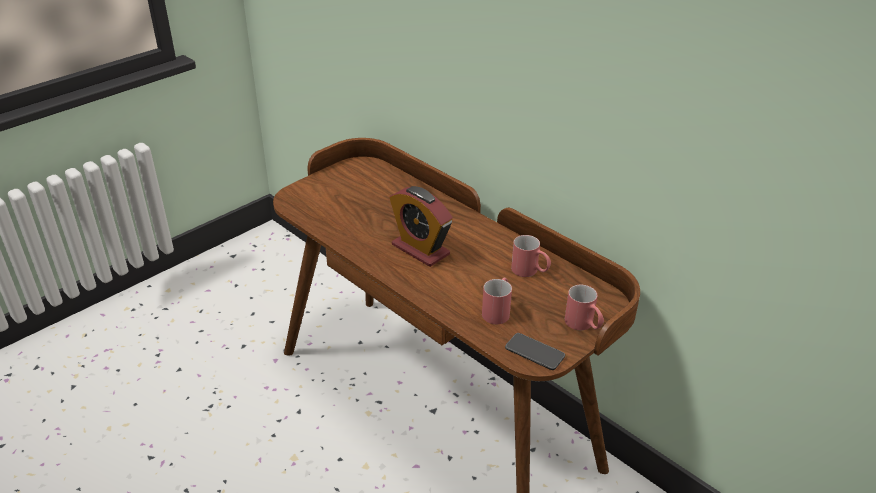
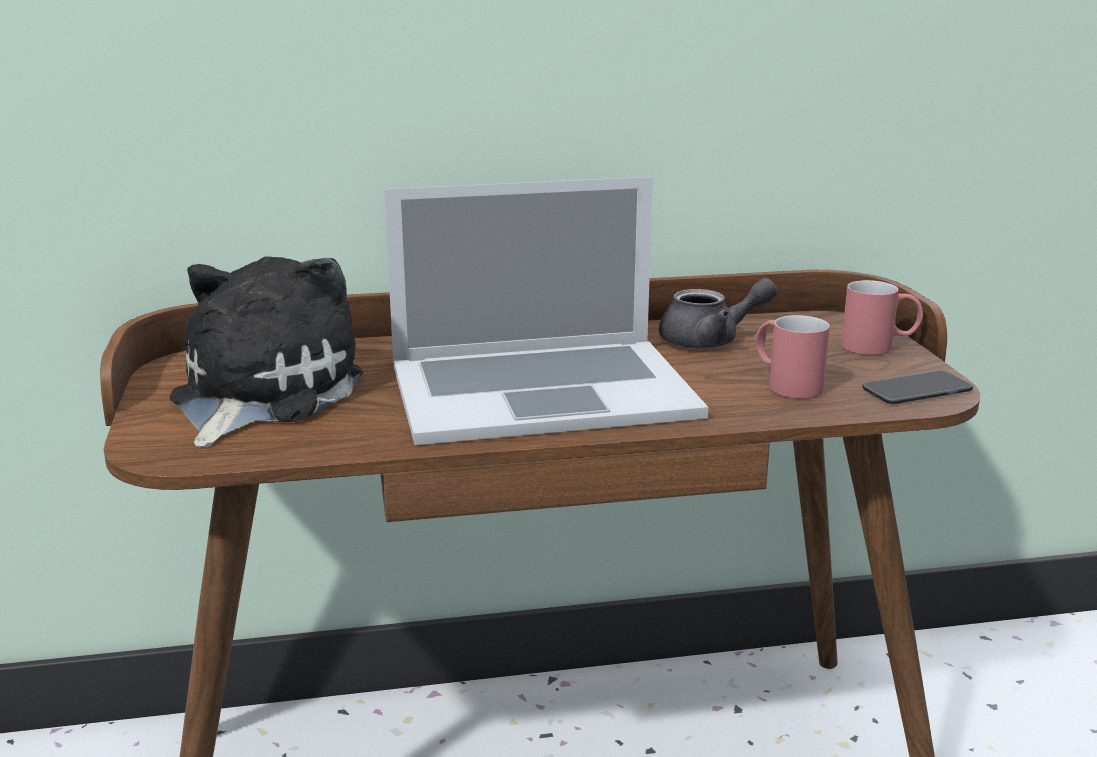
camera: 55 degrees left, 15 degrees down
(351, 192) = (259, 395): none -> plush toy
(420, 249) = (541, 390): alarm clock -> laptop
(530, 272) = (711, 341): red mug -> grey teapot

